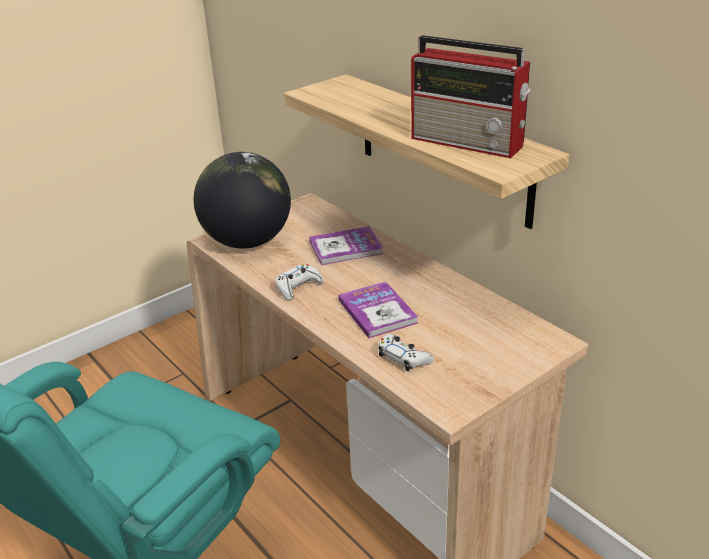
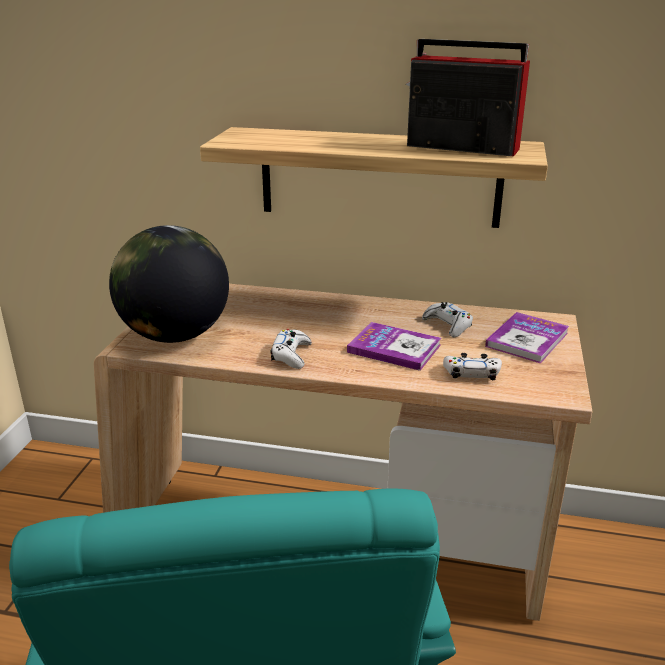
camera: 40 degrees left, 5 degrees down
(346, 248) = (286, 311): book -> book (527, 339)
(451, 308) = (448, 325): none -> white game controller
(469, 142) = (459, 147): radio -> radio turned 150 degrees counterclockwise

